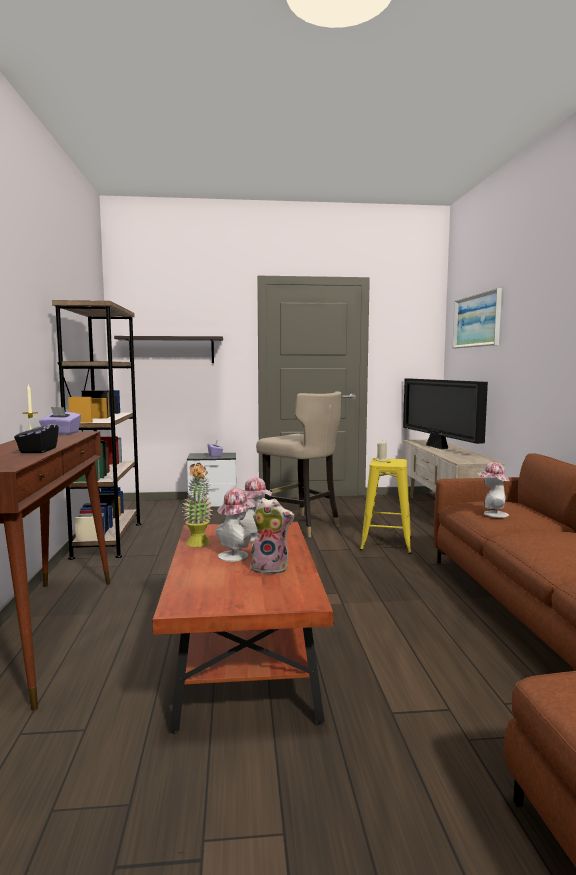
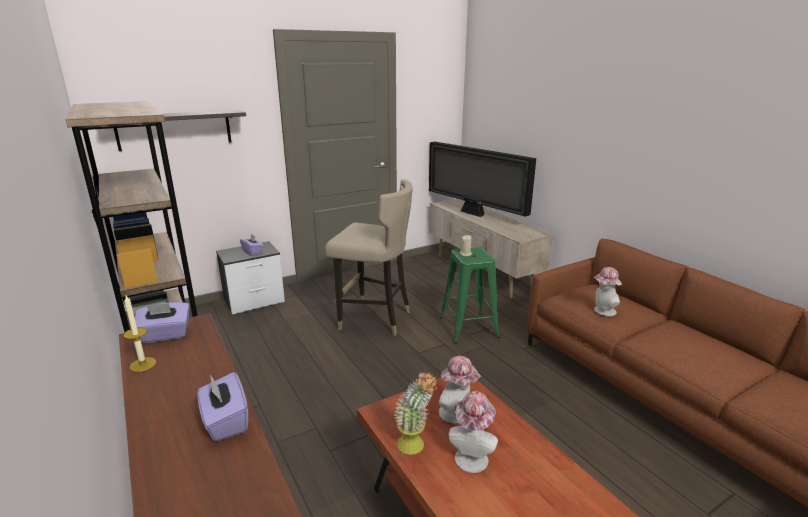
camera: 25 degrees left, 15 degrees up
(38, 451) = (225, 422): black tissue box -> purple tissue box
(271, 568) = (529, 471): plush toy -> none
(386, 543) = (468, 327): yellow stool -> green stool
(477, 321) = (514, 90): picture -> none

